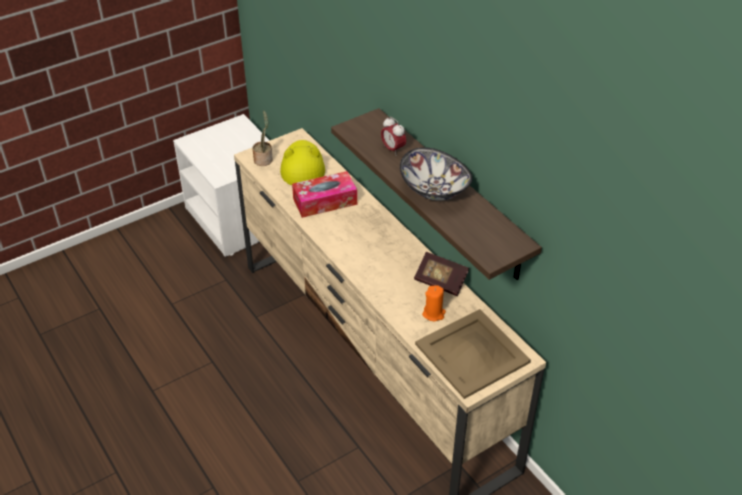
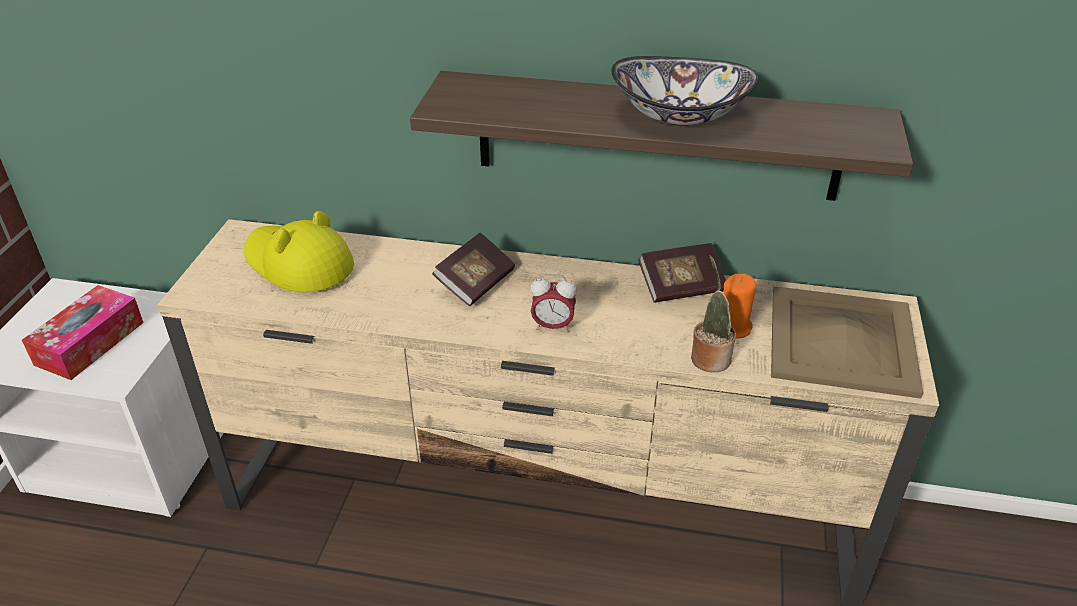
camera: 45 degrees left, 5 degrees down
(264, 159) = (221, 285): potted plant -> potted plant (709, 357)
(325, 201) = (394, 285): tissue box -> tissue box (90, 343)
(357, 221) = (475, 283): none -> book
(393, 149) = (545, 101): alarm clock -> alarm clock (552, 326)

